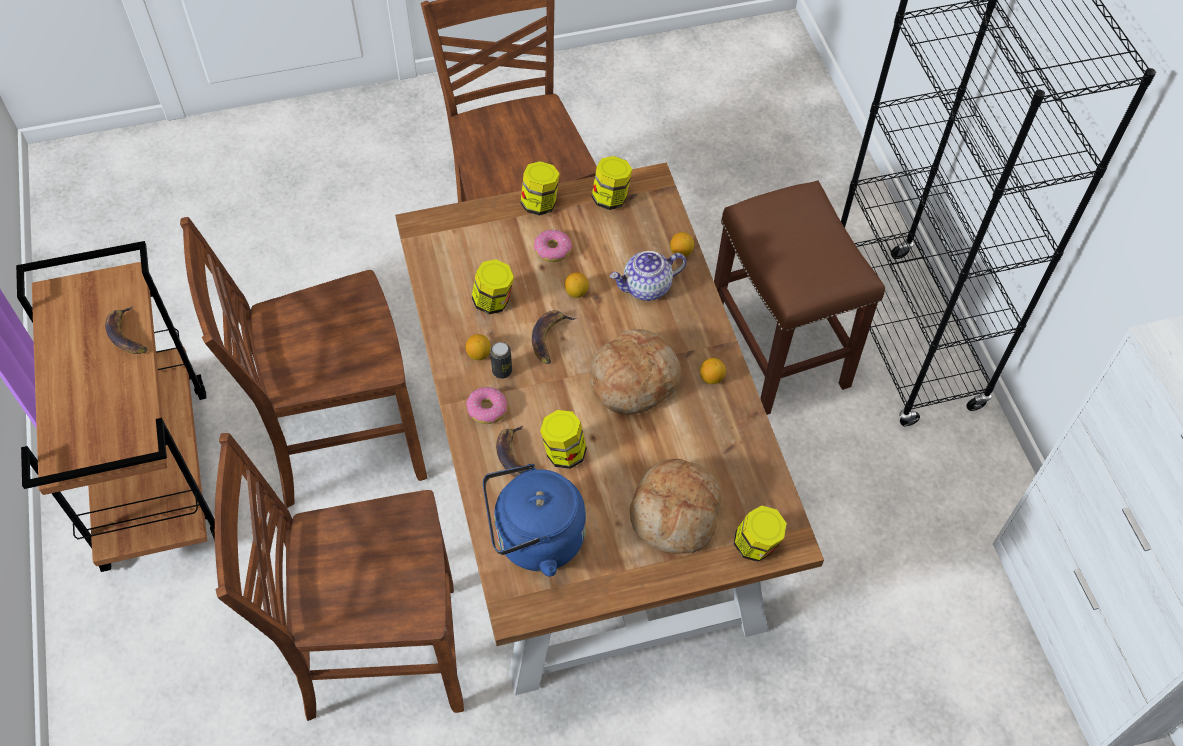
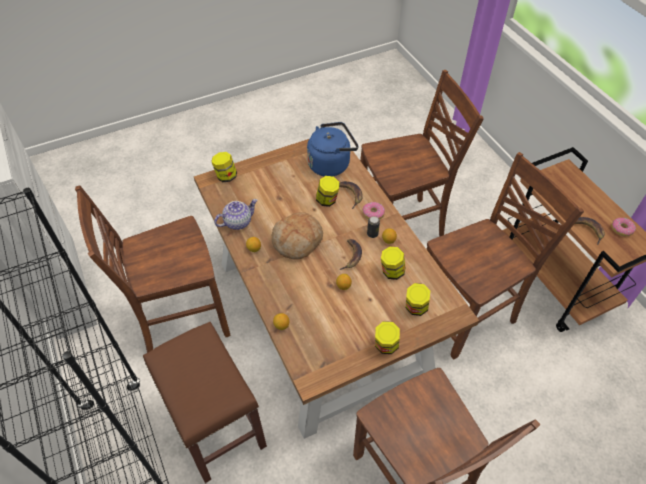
camera: 170 degrees right, 5 degrees down
(552, 250) = (366, 312): donut -> donut (621, 229)
(611, 198) = (337, 359): jar -> jar (415, 308)
(646, 288) = (300, 296): teapot -> teapot (238, 222)
(675, 513) = (266, 183): bread -> none
(843, 526) = (180, 319): none -> brown chair

